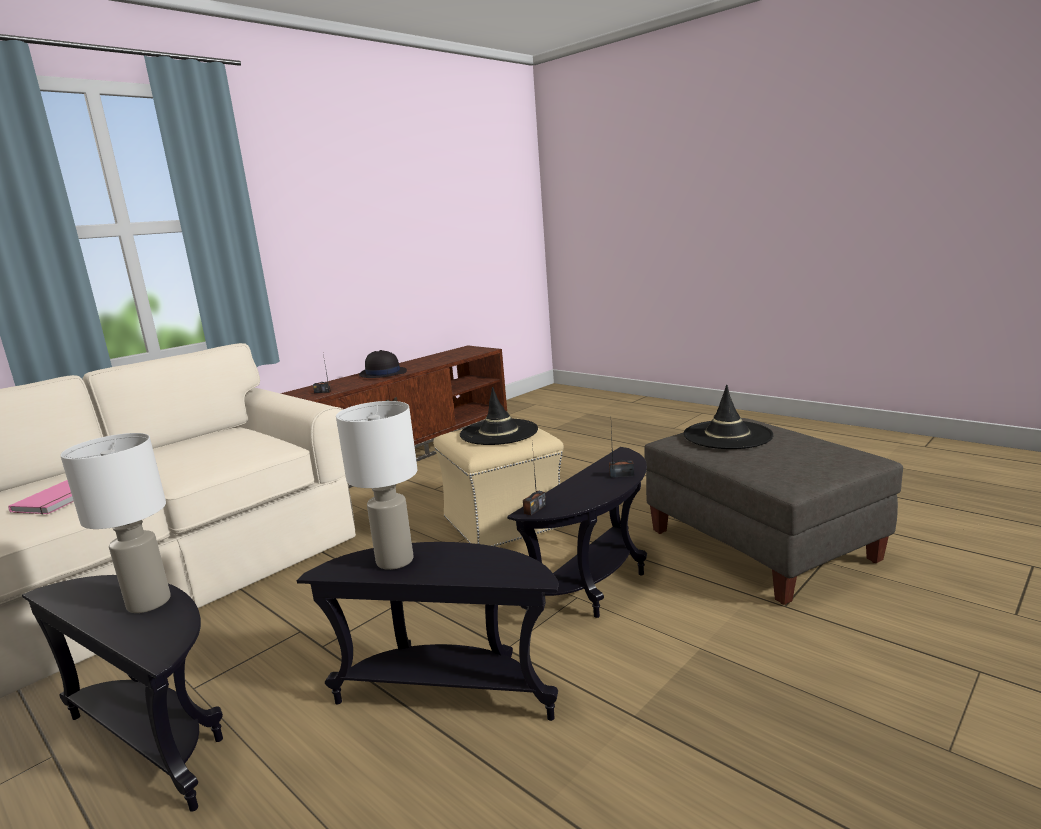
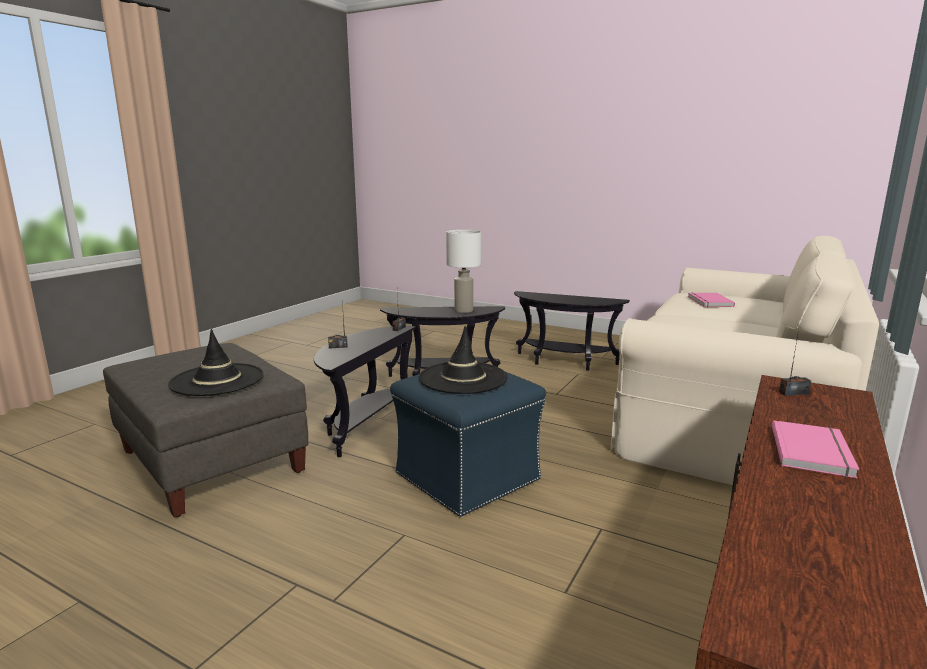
camera: 165 degrees right, 0 degrees up
(148, 602) = (560, 299): white table lamp -> none
(382, 373) = (814, 451): black hat -> pink book
(504, 521) = (466, 477): beige ottoman -> blue ottoman

